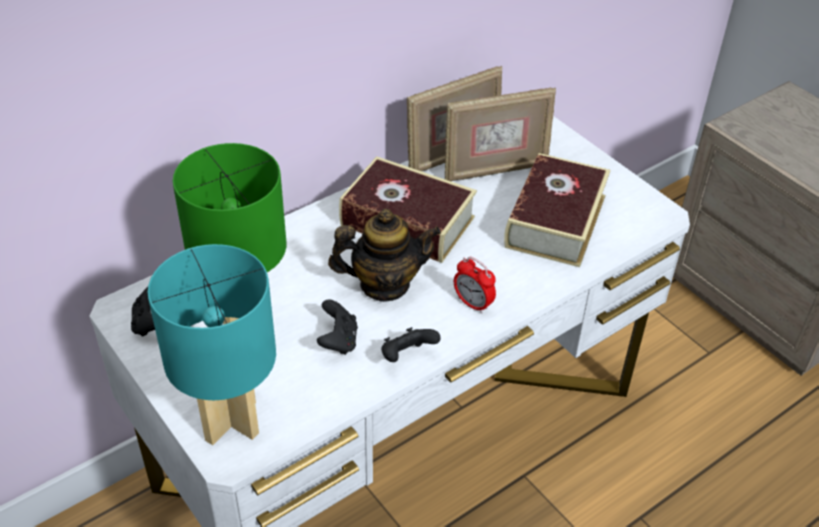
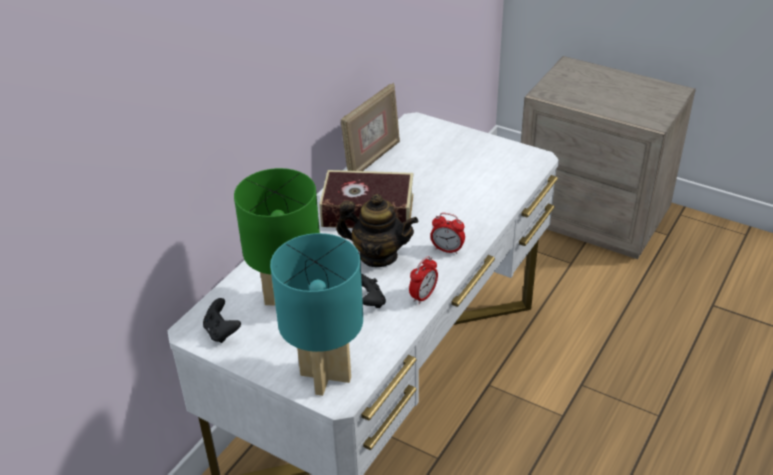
camera: 20 degrees left, 5 degrees down
(384, 285) = (378, 256): teapot -> teapot turned 45 degrees clockwise
(407, 356) = (423, 296): black game controller -> alarm clock
(495, 170) = (408, 161): picture frame -> none
(555, 221) = (470, 182): book -> none

